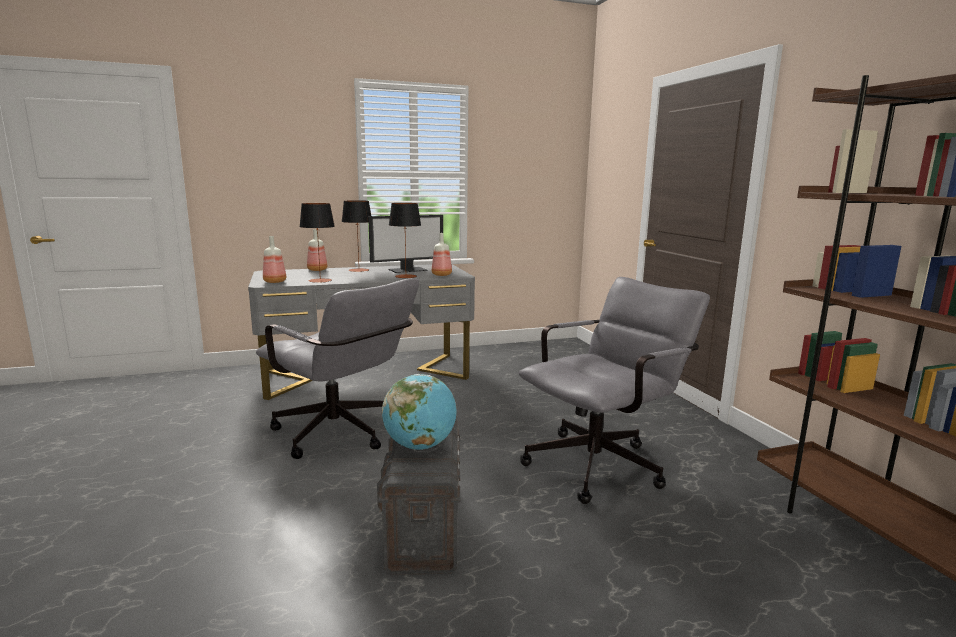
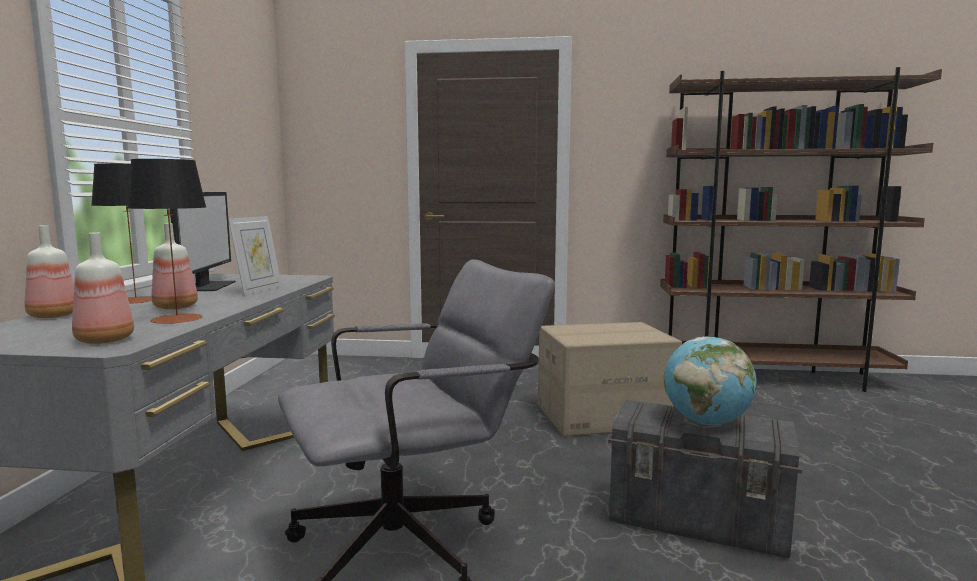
camera: 65 degrees left, 5 degrees down
(405, 276) = (258, 290): table lamp -> picture frame
(442, 275) = (286, 280): bottle -> bottle (176, 307)
(602, 463) = (603, 416): grey office chair -> cardboard box

